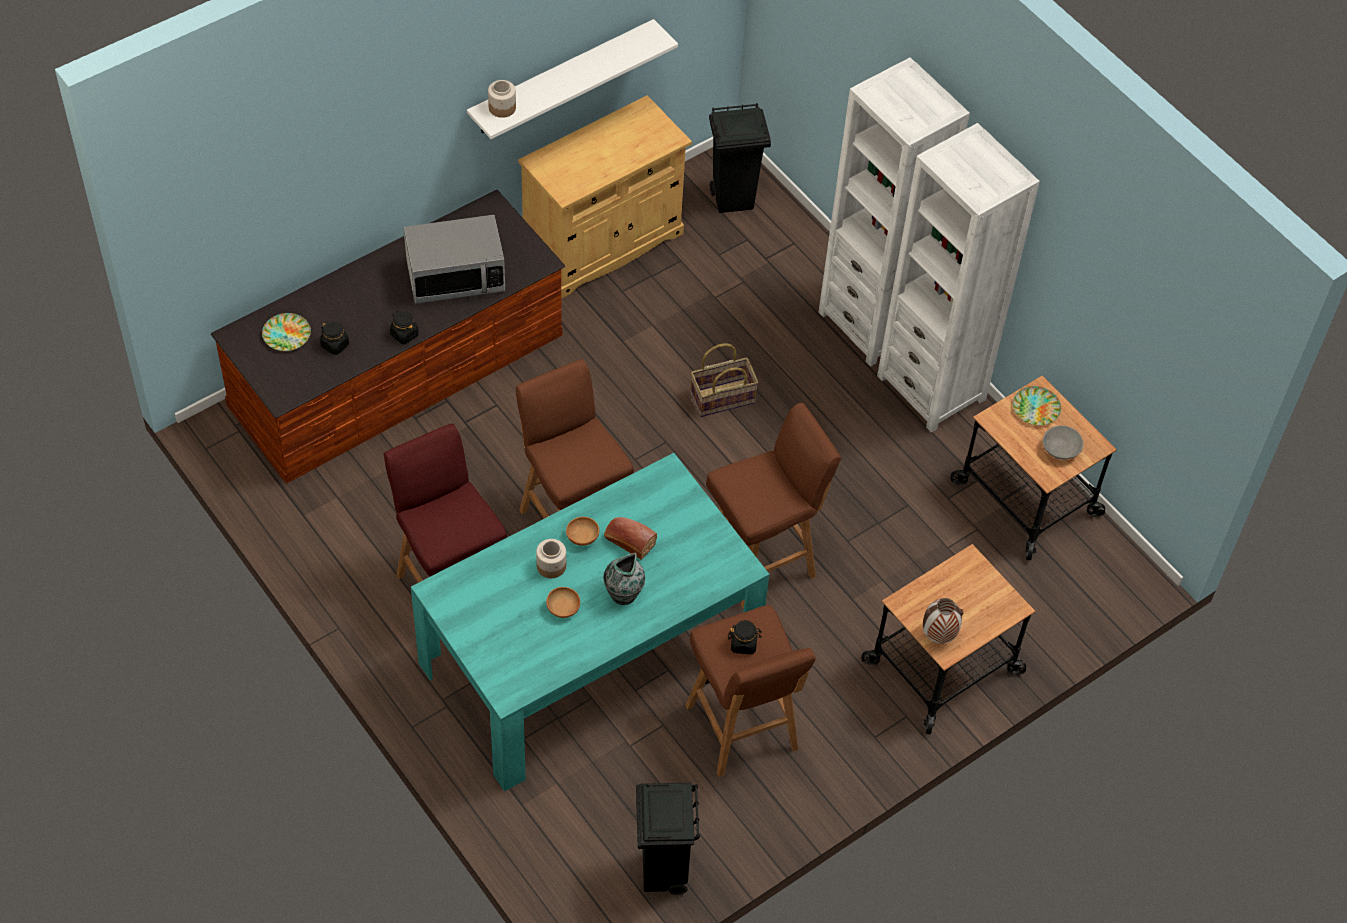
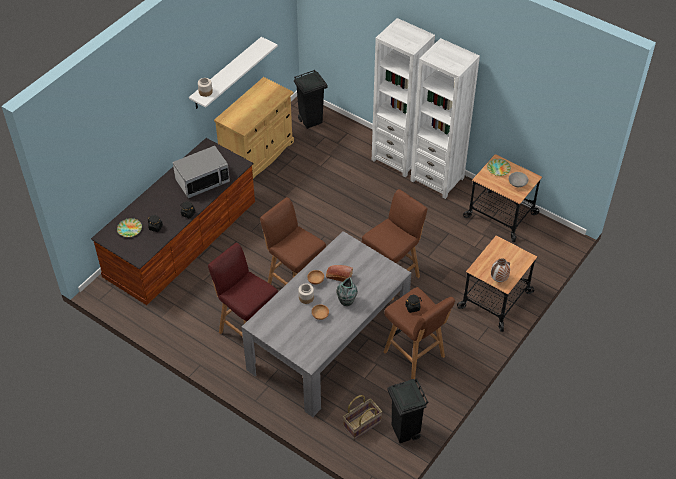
camera: 15 degrees left, 5 degrees down
(589, 657) = (328, 343): turquoise dining table -> grey dining table
(722, 397) = (342, 209): basket -> basket (362, 424)

